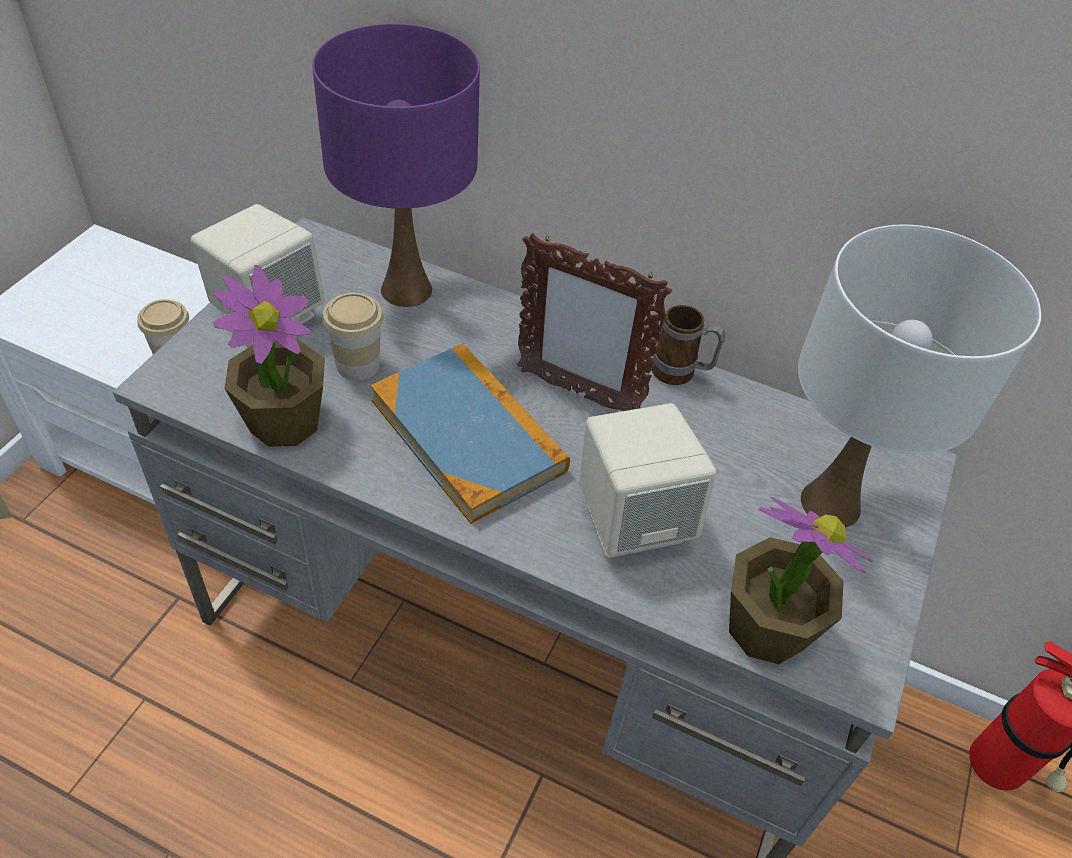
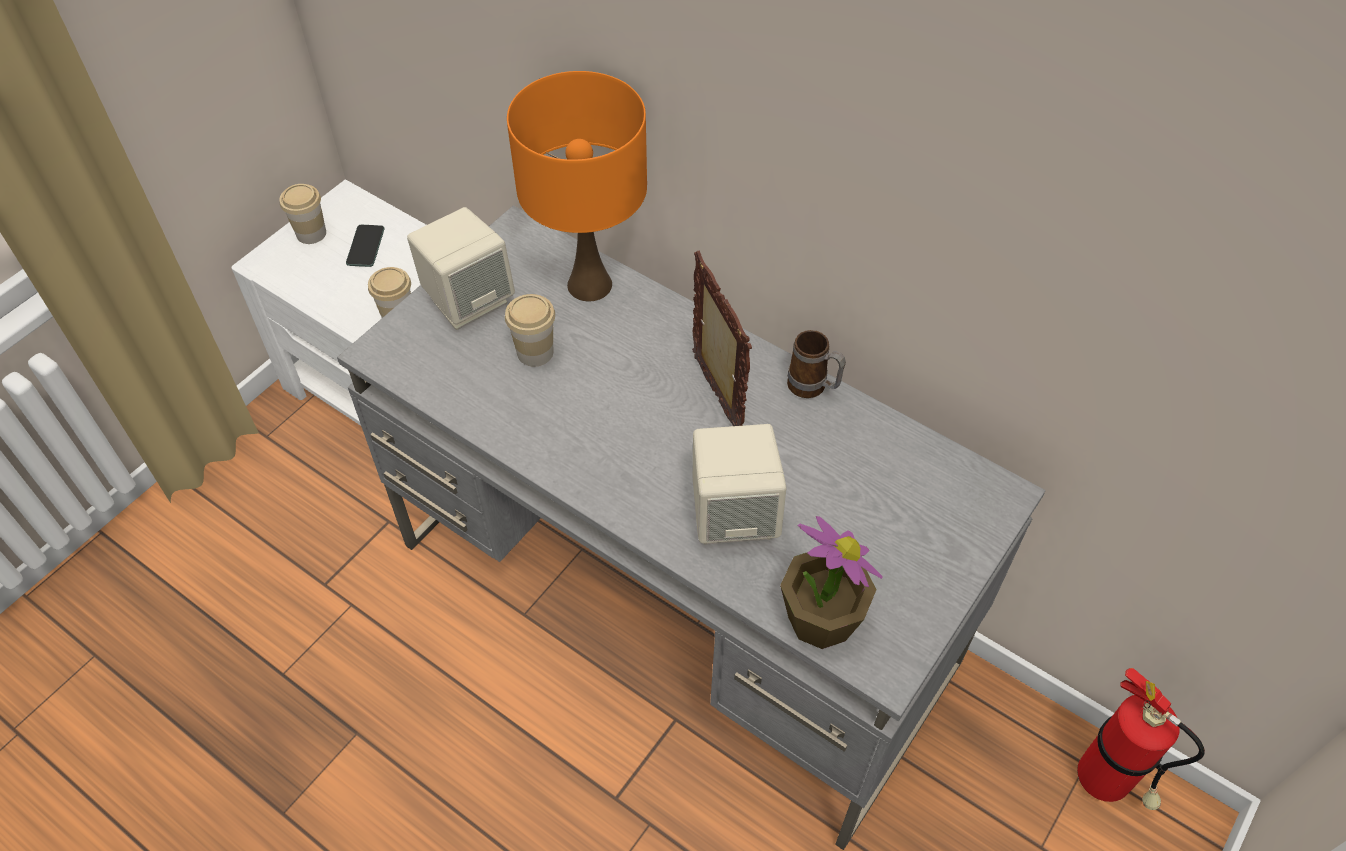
camera: 15 degrees right, 5 degrees up
(60, 280) = (311, 233): none -> cup
(126, 289) = (365, 246): none -> phone
(284, 421) = (467, 396): potted plant -> none
(407, 290) = (590, 285): purple table lamp -> orange table lamp
(468, 435) = (614, 425): book -> none
(577, 393) = (716, 397): picture frame -> picture frame turned 150 degrees counterclockwise
(831, 505) = (911, 522): white table lamp -> none

